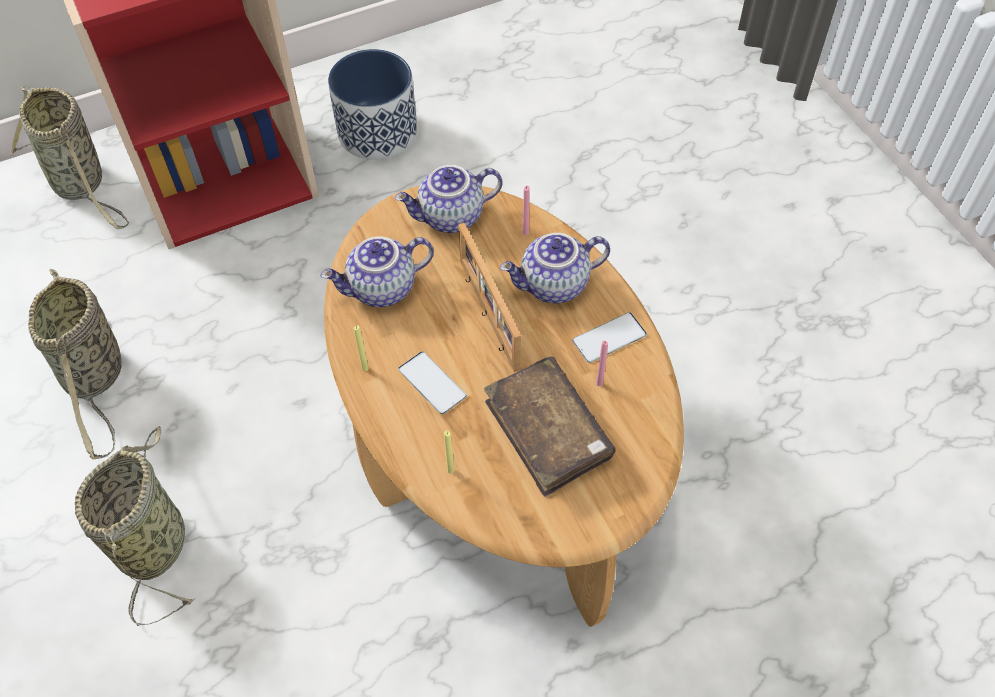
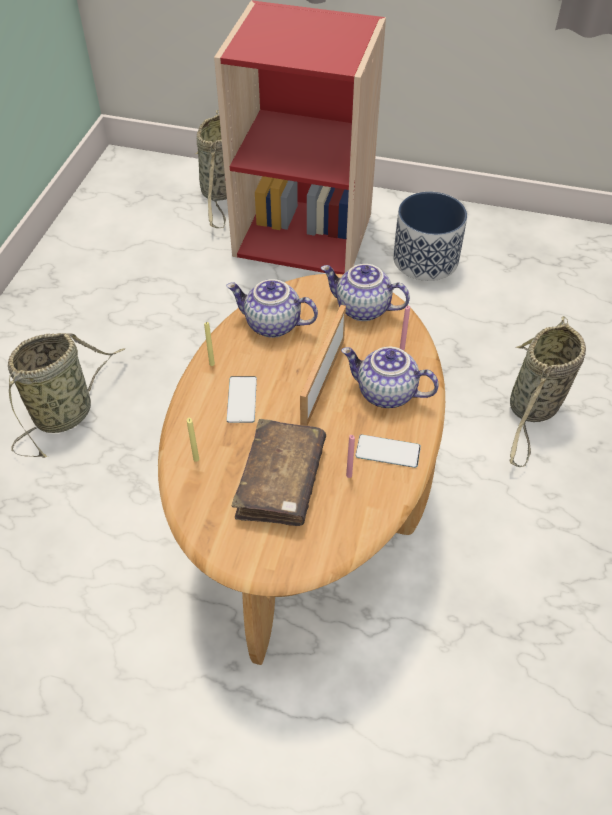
camera: 40 degrees right, 5 degrees down
(95, 377) = (125, 303): basket -> basket (533, 409)

